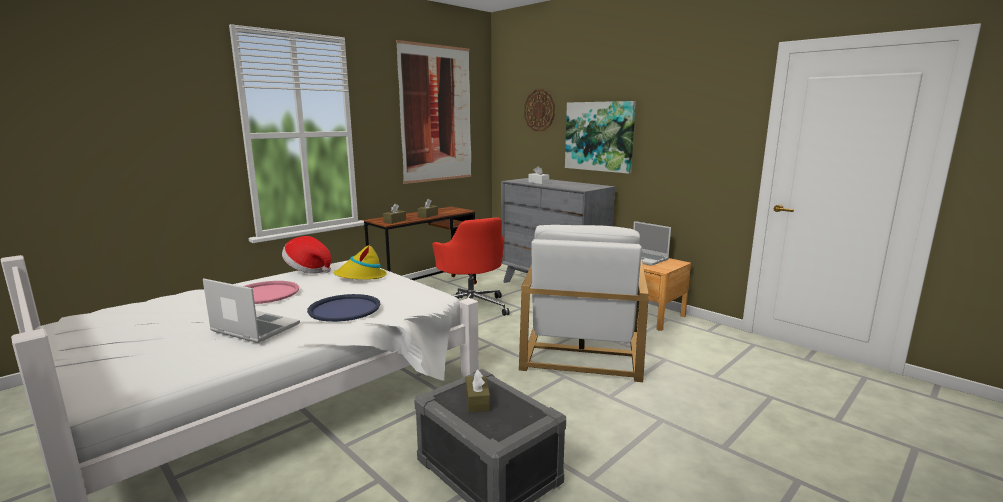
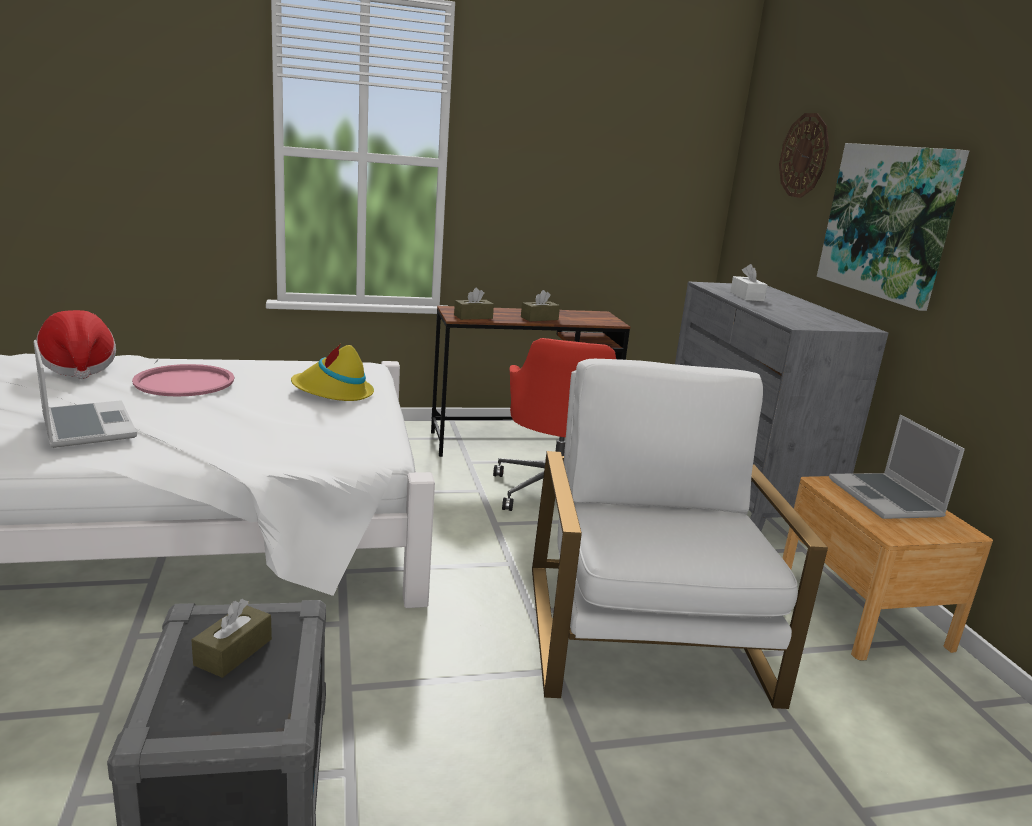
camera: 30 degrees right, 5 degrees up
(308, 270) = (291, 363): hat -> hat (78, 367)
(344, 309) = (223, 433): blue tray -> none
(436, 114) = (615, 146): picture -> none
(581, 349) = (648, 633): white armchair -> white armchair turned 135 degrees clockwise

